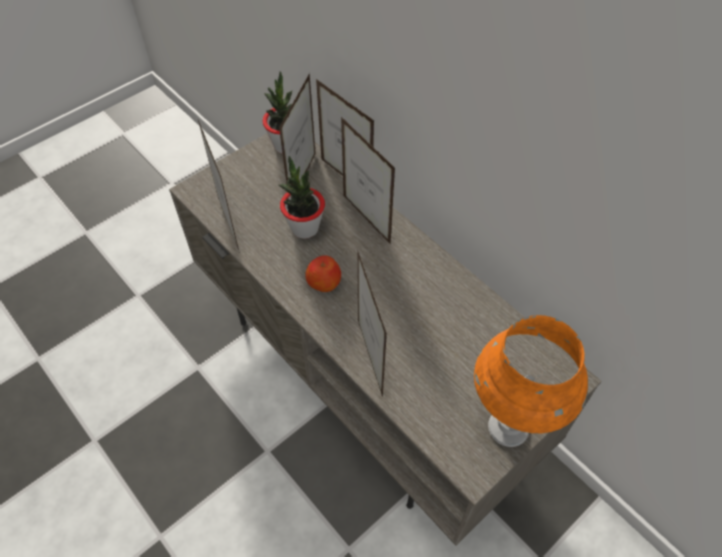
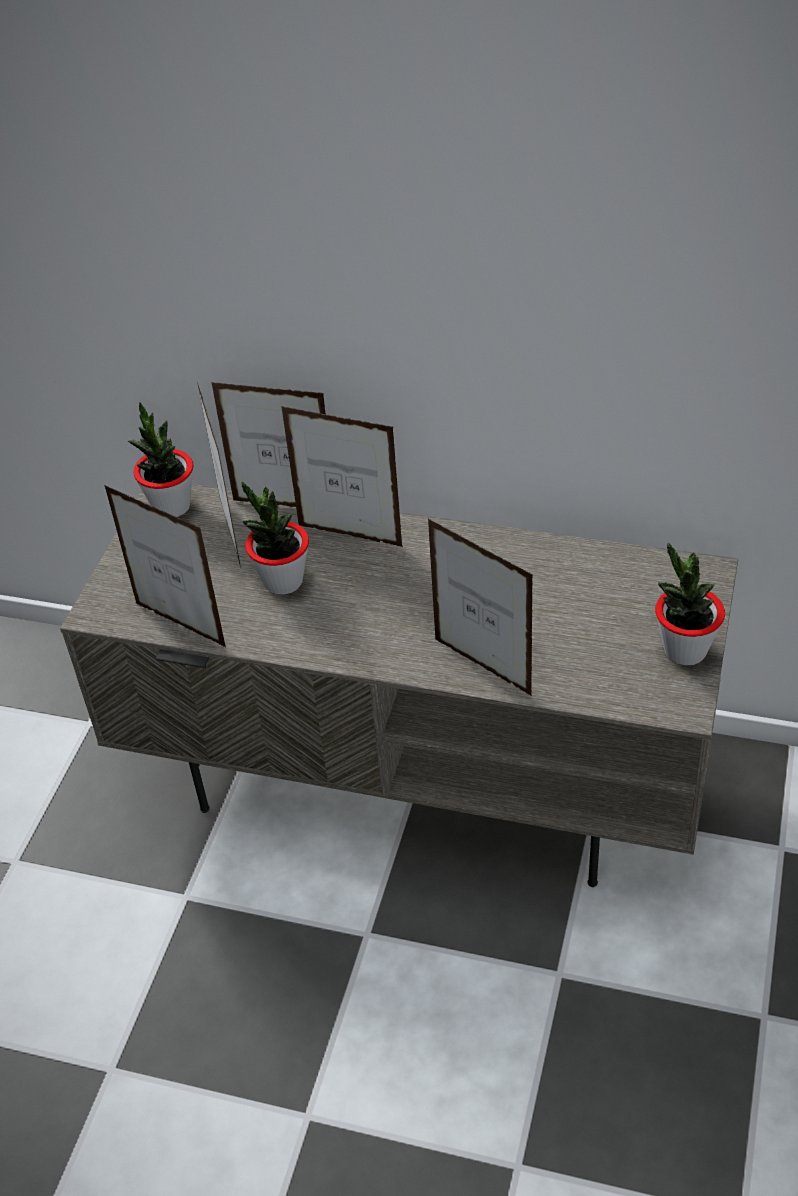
camera: 30 degrees left, 10 degrees down
(324, 282) = (360, 623): apple -> none
(508, 428) = (684, 650): orange table lamp -> potted plant

